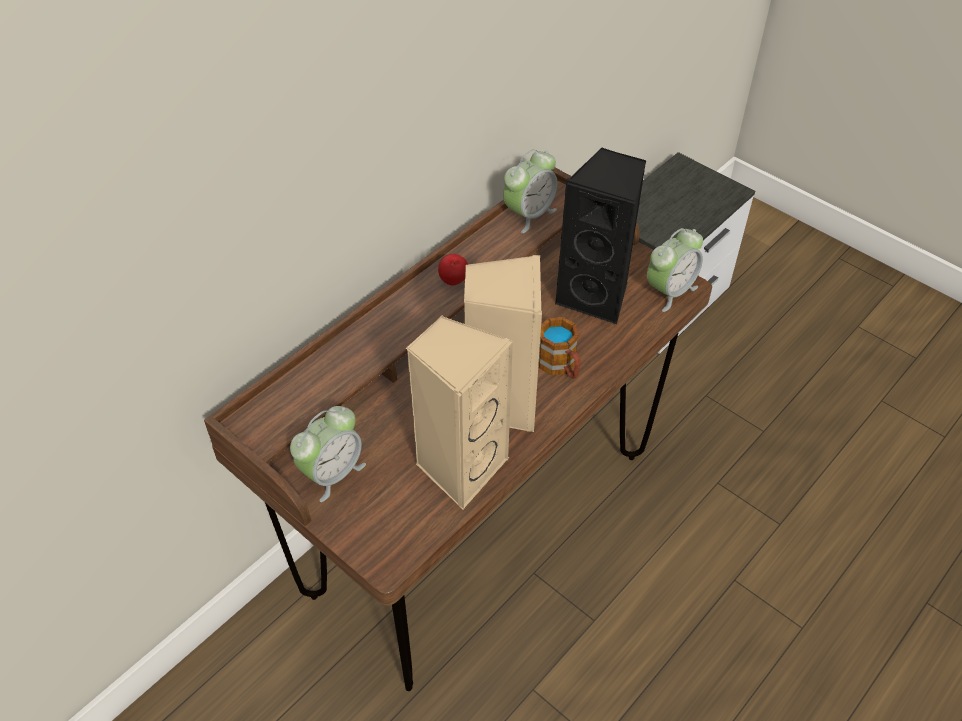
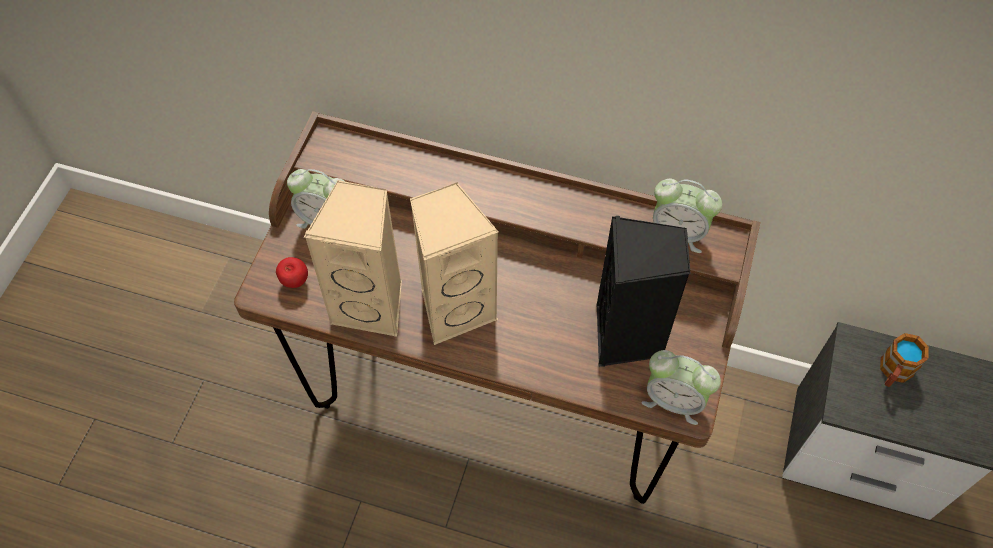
camera: 65 degrees right, 10 degrees up
(454, 282) = (551, 209): apple -> apple (294, 281)
(560, 366) = (521, 339): mug -> mug (893, 372)

